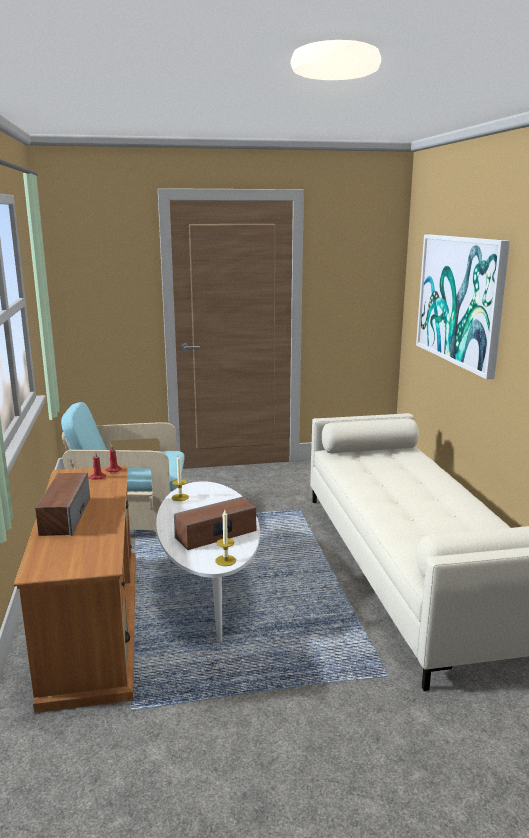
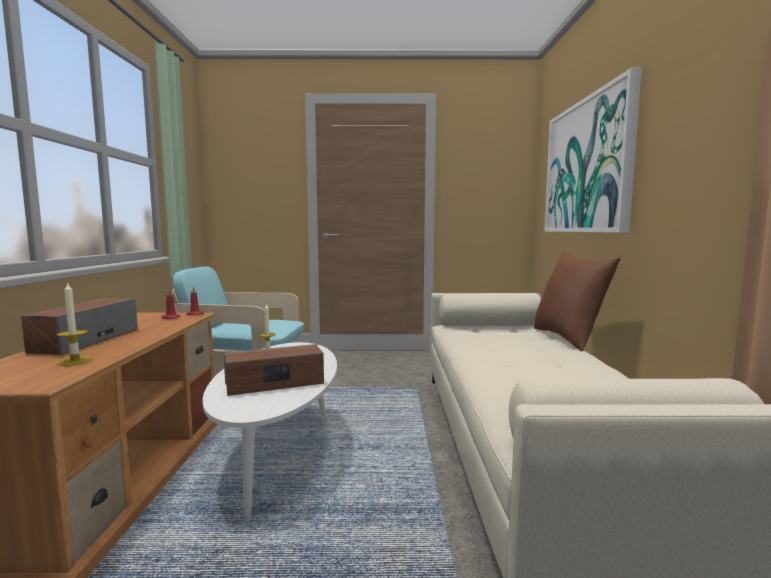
camera: 10 degrees right, 10 degrees down
(225, 560) = (261, 409): candle -> candle (75, 361)
(442, 465) = (569, 338): none -> brown pillow

